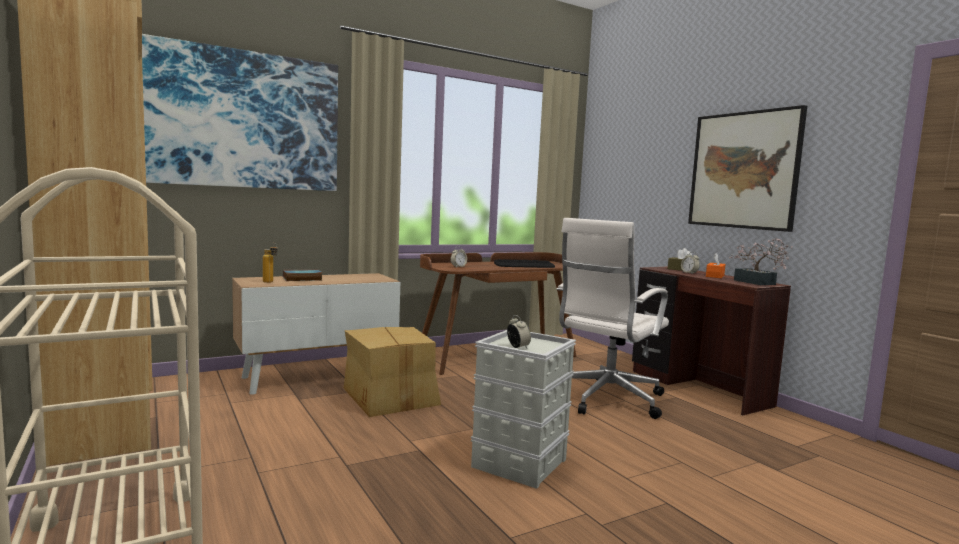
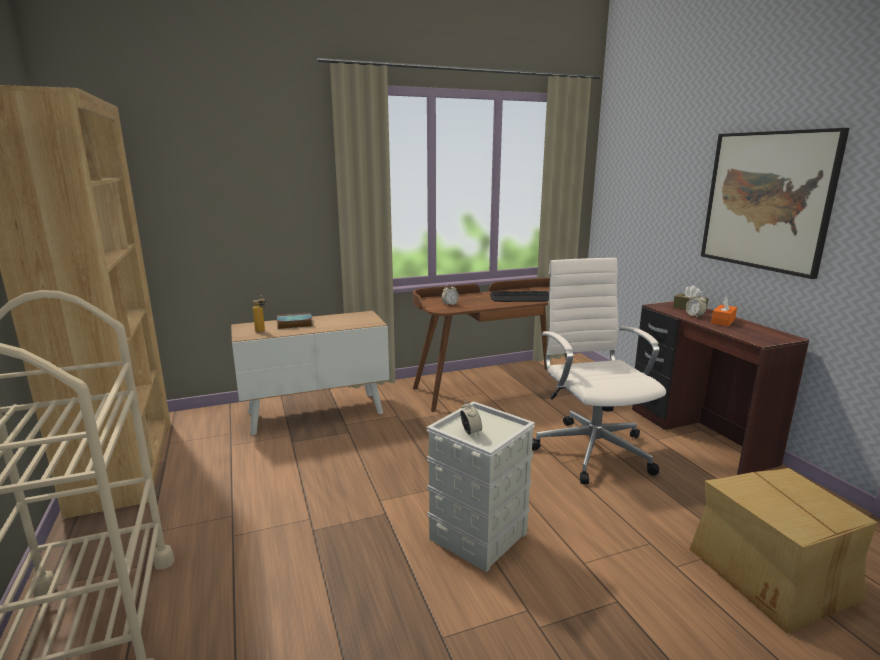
camera: 10 degrees right, 10 degrees up
(236, 119) = (222, 168): picture -> none
(391, 397) = (377, 442): cardboard box -> cardboard box (773, 575)
(605, 399) = (591, 449): white office chair -> white office chair turned 120 degrees clockwise
(758, 283) = (769, 336): potted plant -> none

